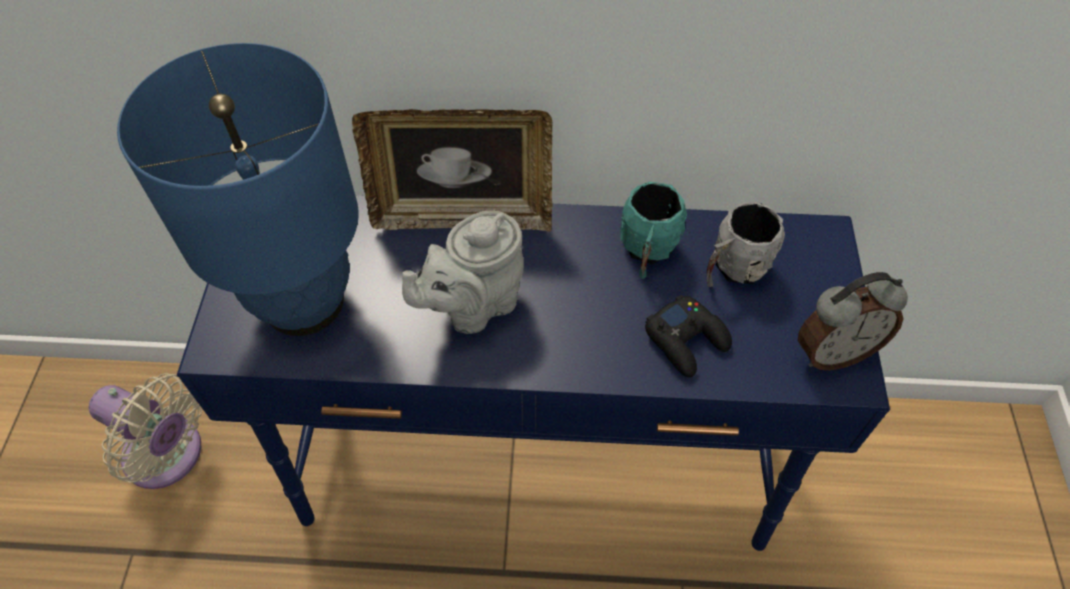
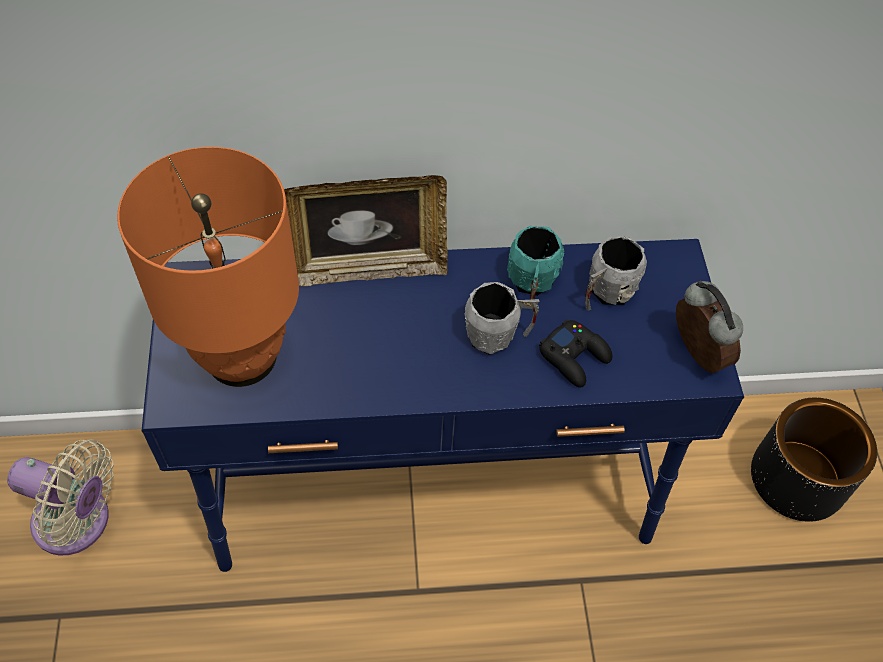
camera: 10 degrees left, 0 degrees up
(303, 303) = (241, 357): blue table lamp -> orange table lamp
(473, 306) = (390, 346): grey teapot -> none
(599, 306) = (498, 336): none -> grey mug
(833, 351) = (694, 354): alarm clock -> alarm clock turned 90 degrees counterclockwise
(935, 497) = (795, 479): none -> black planter

